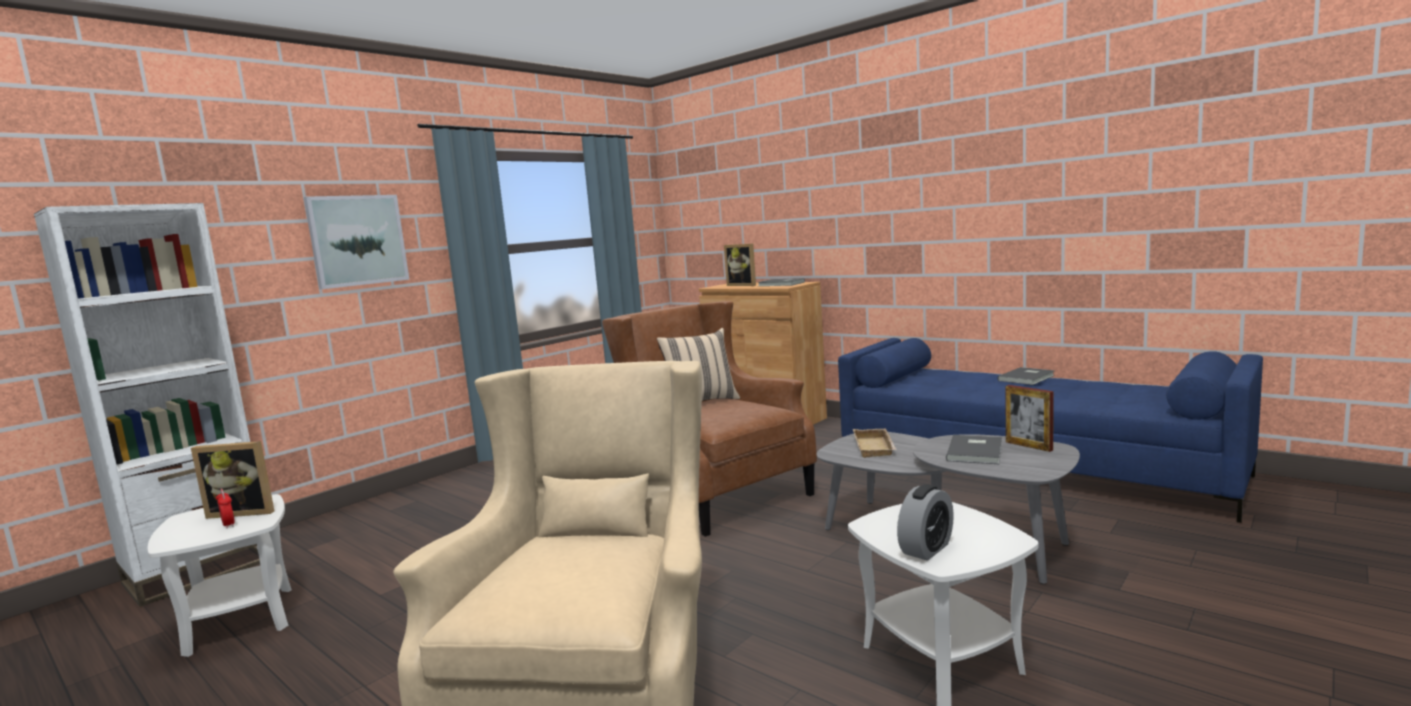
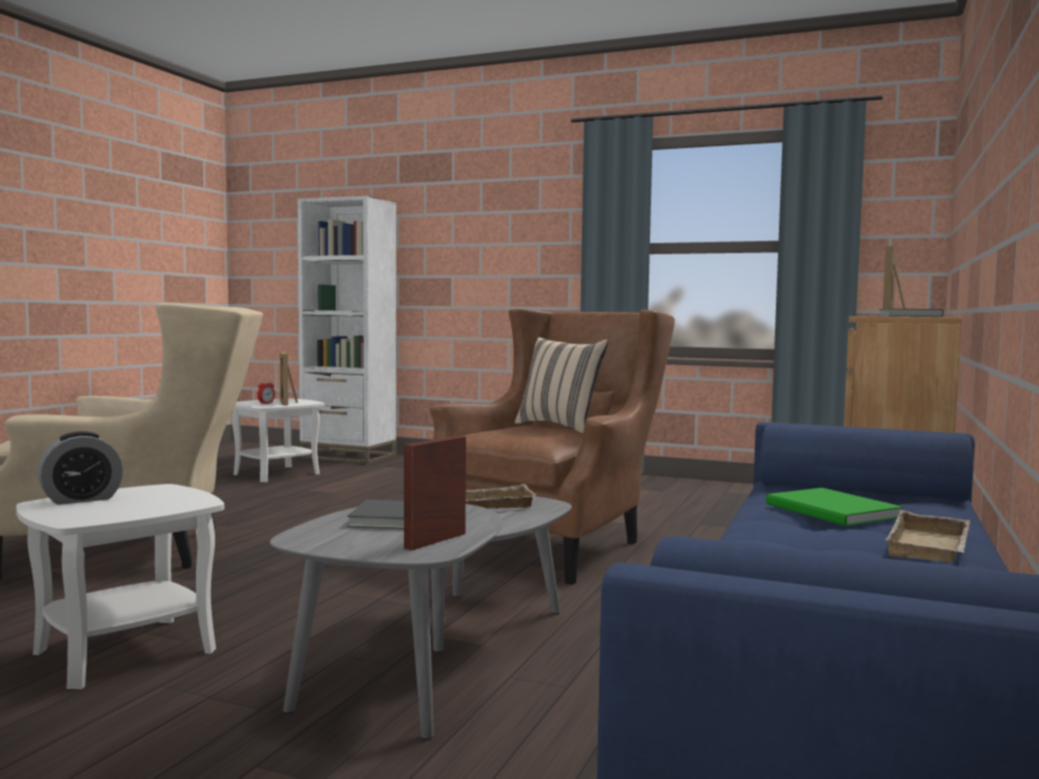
camera: 70 degrees right, 5 degrees down
(357, 240) = (513, 231): picture -> none
(926, 549) = (81, 499): alarm clock -> alarm clock turned 60 degrees counterclockwise
(960, 382) = (832, 511): none -> green book
(1028, 378) = (932, 548): grey book -> beige tray

